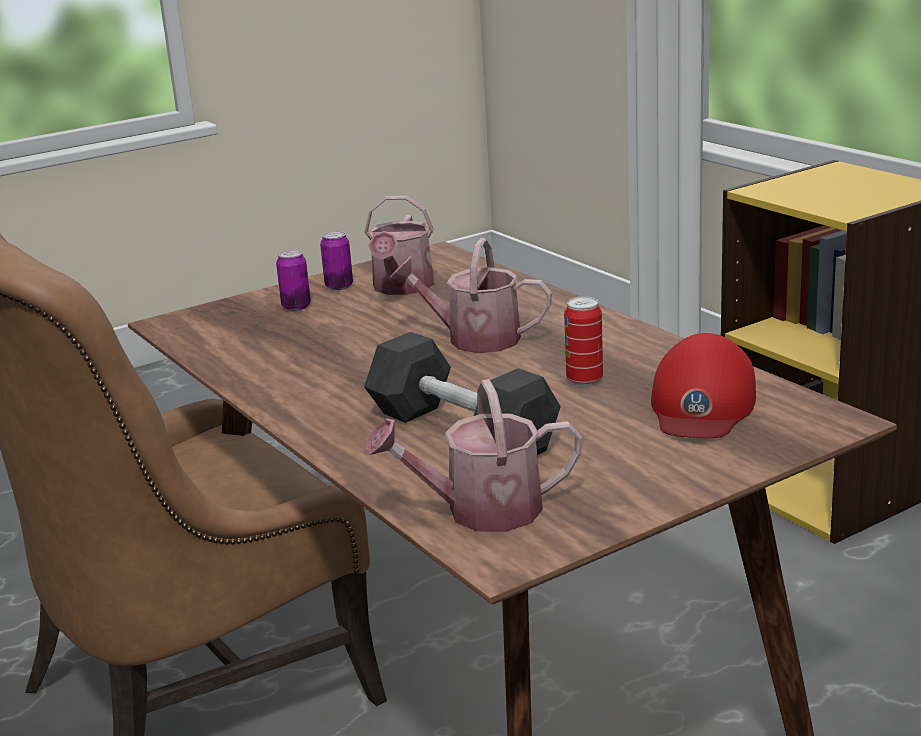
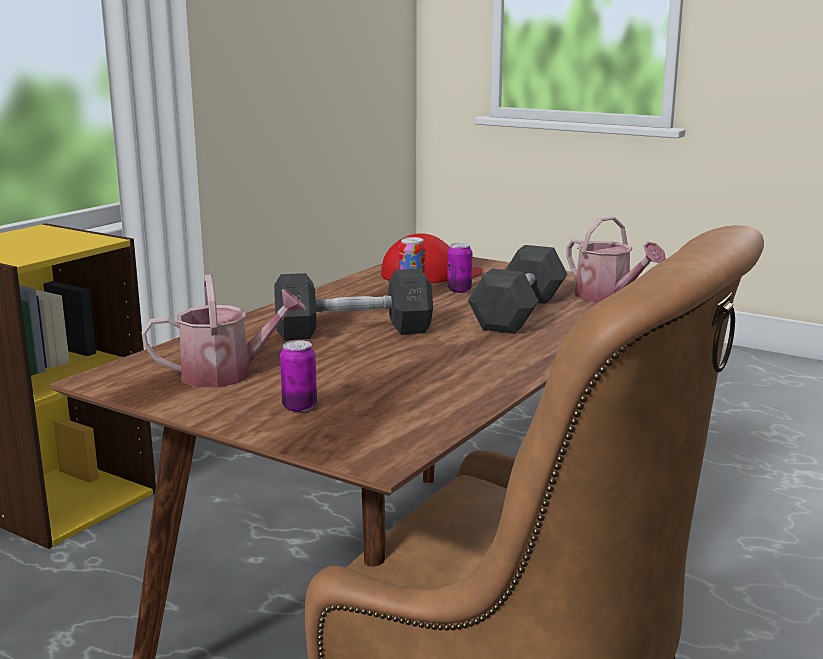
camera: 115 degrees left, 5 degrees down
(339, 286) = (226, 401): can -> can (459, 290)
(474, 339) = (353, 331): watering can -> grey dumbbell

